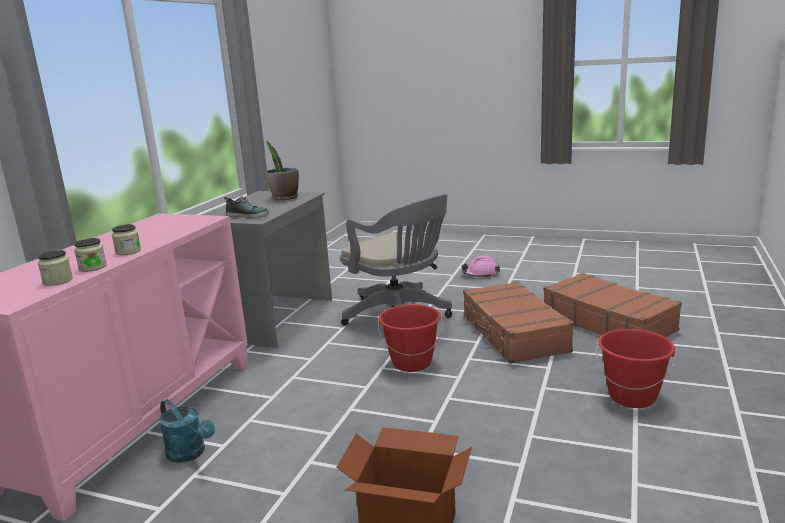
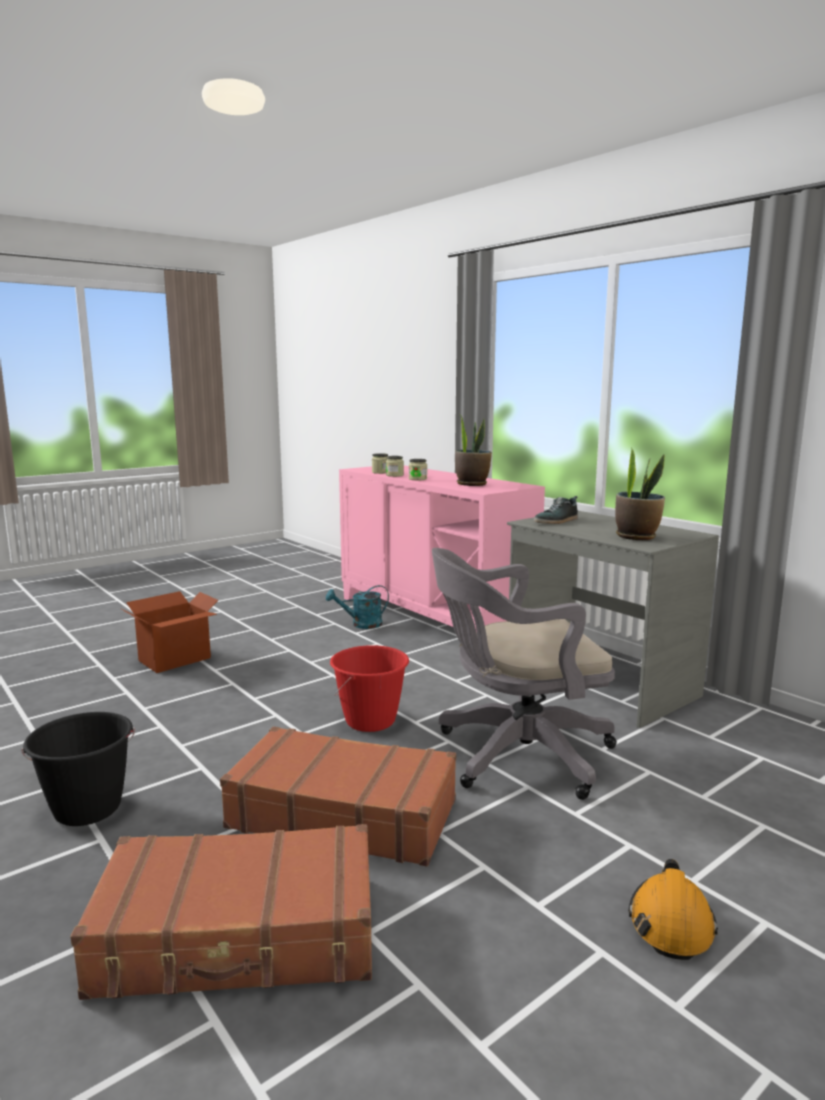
camera: 120 degrees right, 5 degrees down
(161, 229) = (472, 484): none -> potted plant
(481, 274) = (671, 922): pink hard hat -> orange hard hat
(632, 397) = (87, 809): red bucket -> black bucket

